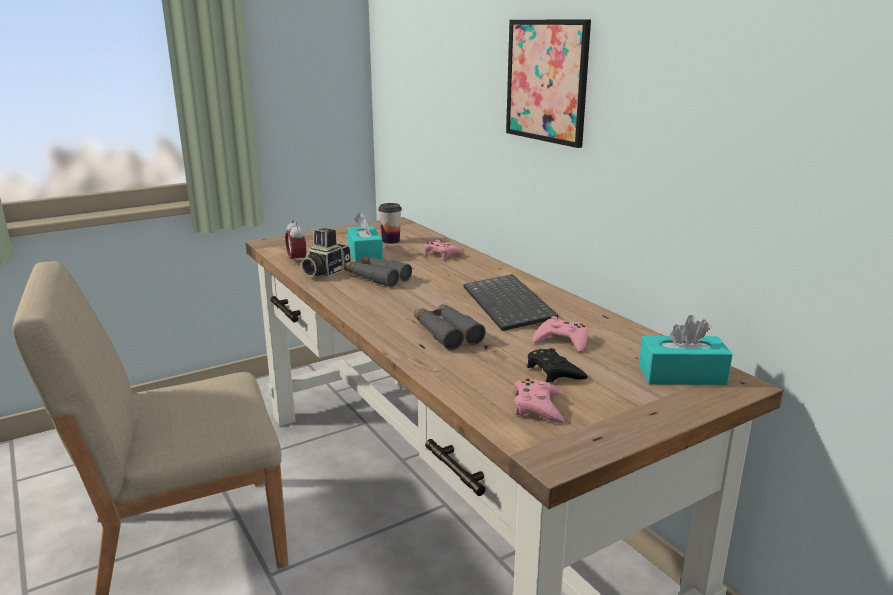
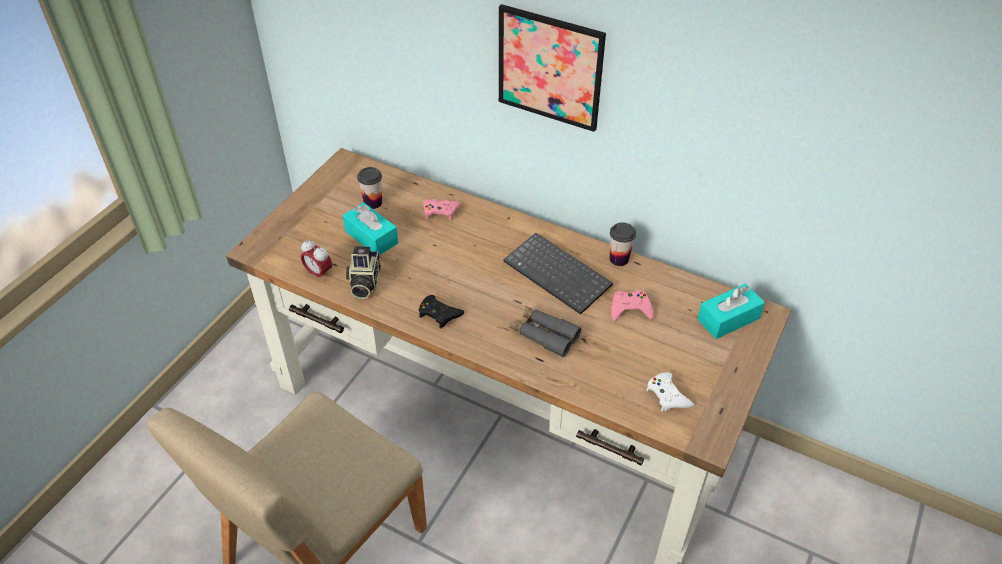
camera: 30 degrees left, 25 degrees up
(377, 278) = (419, 274): grey binoculars -> none
(538, 407) = (667, 395): pink game controller -> white game controller
(554, 372) = (650, 351): black game controller -> black game controller (439, 314)
(587, 310) = (619, 259): none -> cup

